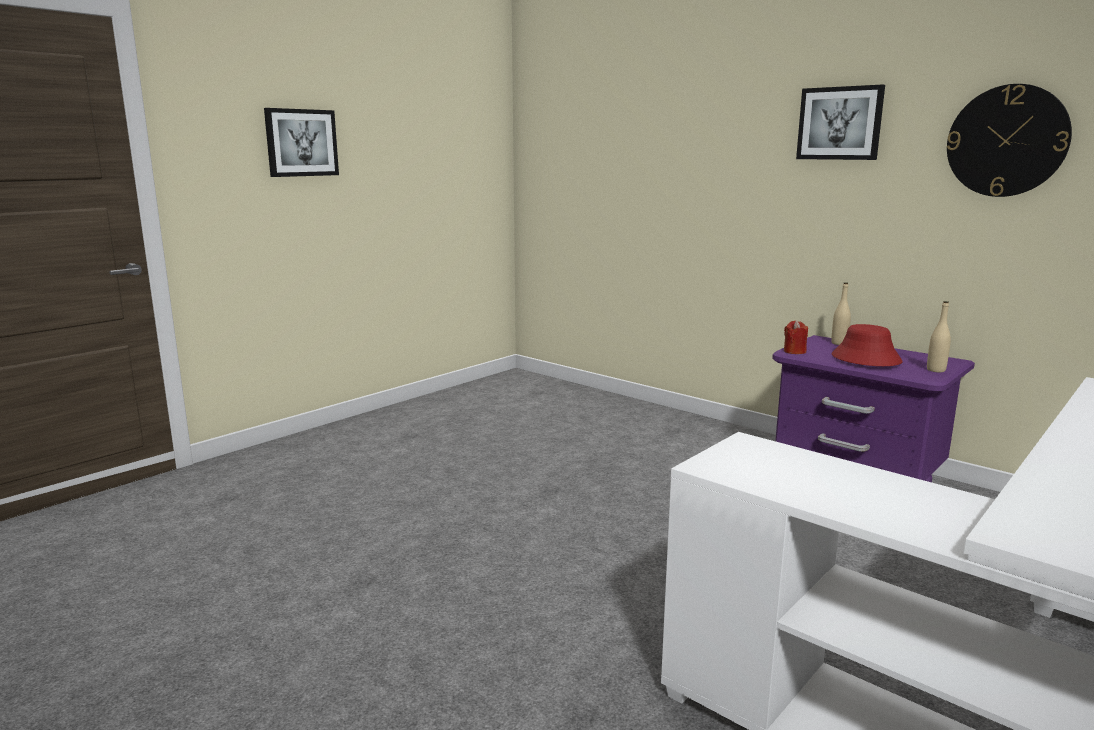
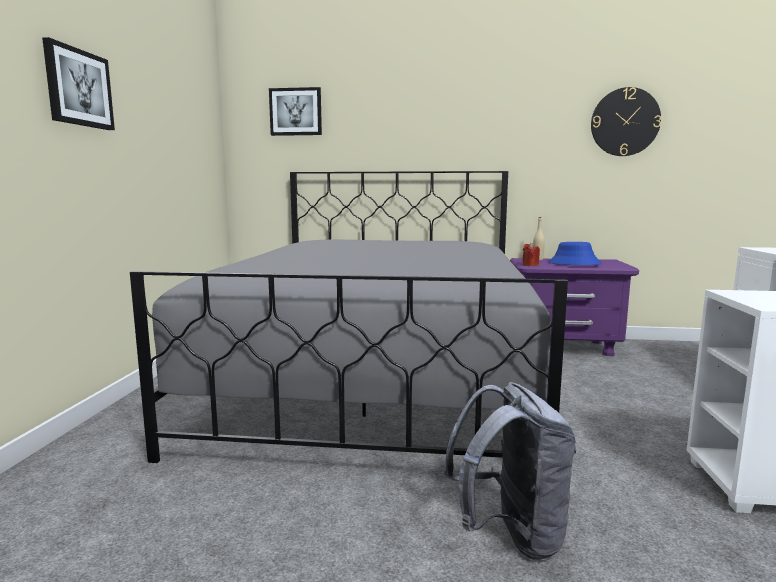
camera: 35 degrees left, 5 degrees down
(434, 621) = (510, 535): none -> grey backpack
(557, 458) = (378, 379): none -> grey bed
(840, 123) = (519, 111): picture -> picture (296, 112)
(865, 359) = (573, 264): red hat -> blue hat
(936, 370) = (618, 264): beige bottle -> none

